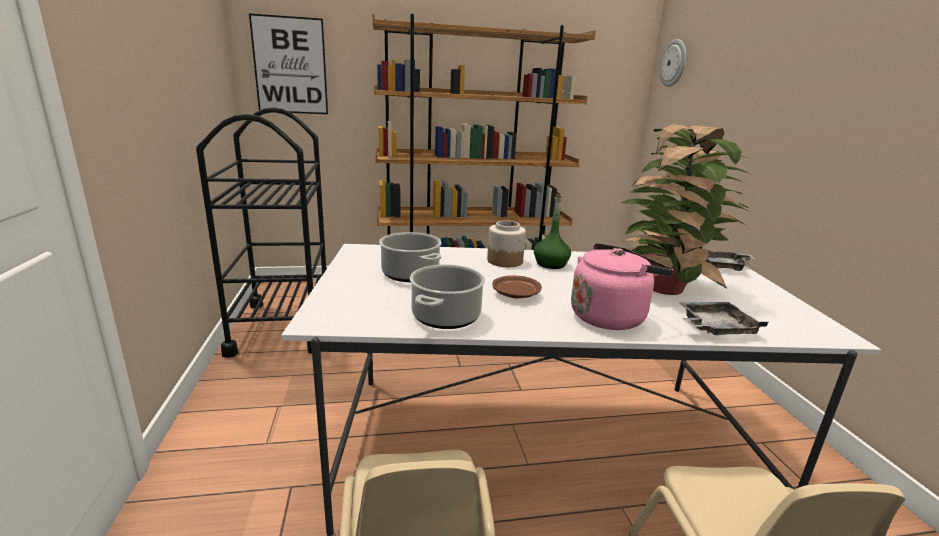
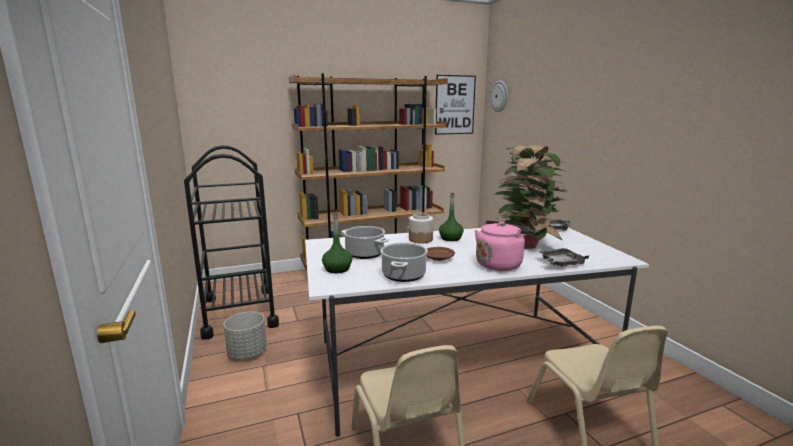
camera: 10 degrees left, 5 degrees down
(266, 384) = (247, 353): none -> grey planter
(290, 66) = (225, 112): picture -> picture (455, 105)
(354, 294) = (337, 269): none -> green bottle

